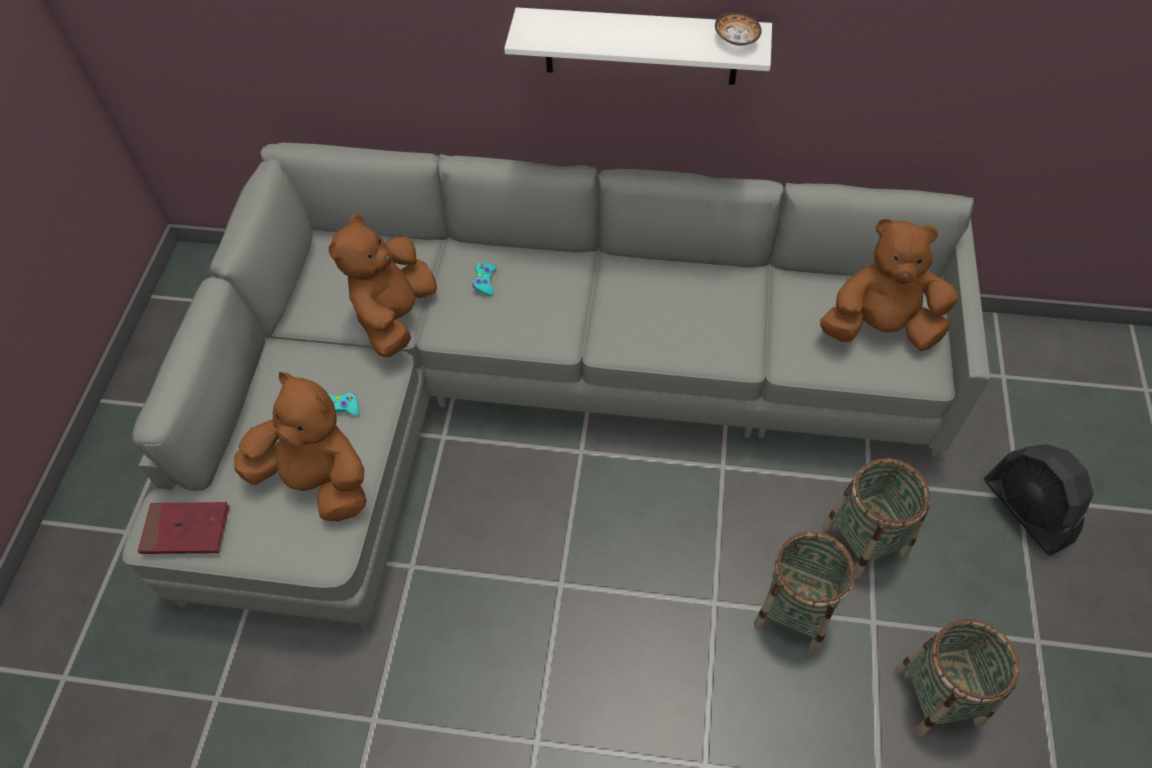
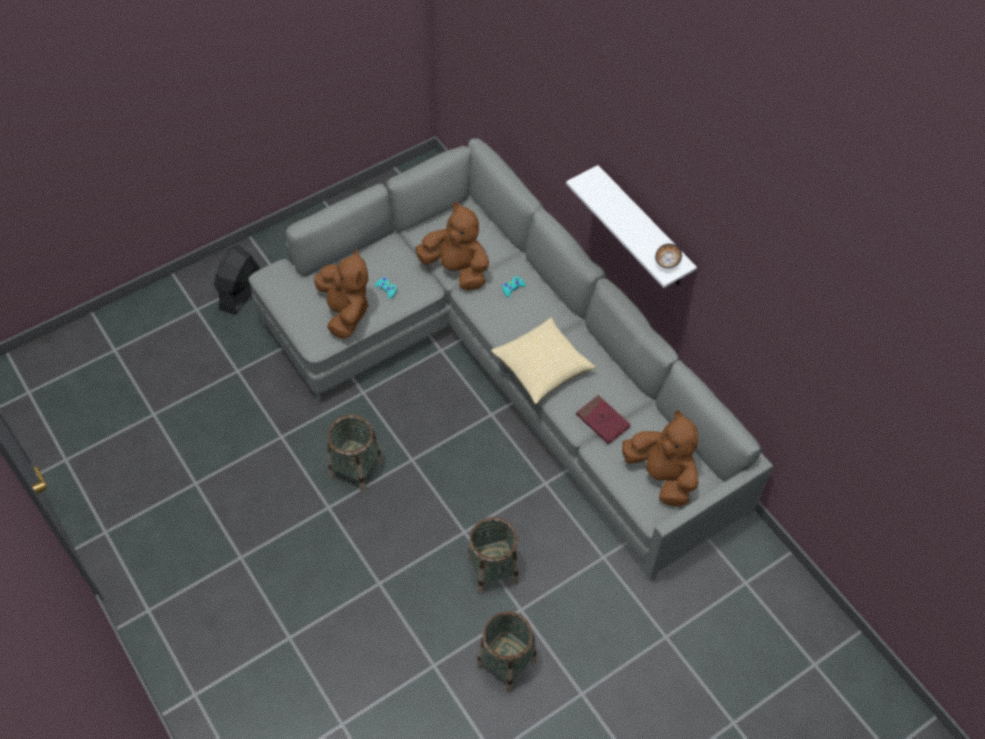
camera: 45 degrees right, 0 degrees up
(186, 530) = (279, 286): red book -> red book (603, 421)
(395, 316) = (456, 269): brown plush toy -> brown plush toy turned 60 degrees clockwise
(624, 333) = (542, 368): none -> pillow
(864, 540) = (564, 577): basket -> basket (356, 469)
(1027, 511) = (660, 645): black fan -> black fan (240, 291)

